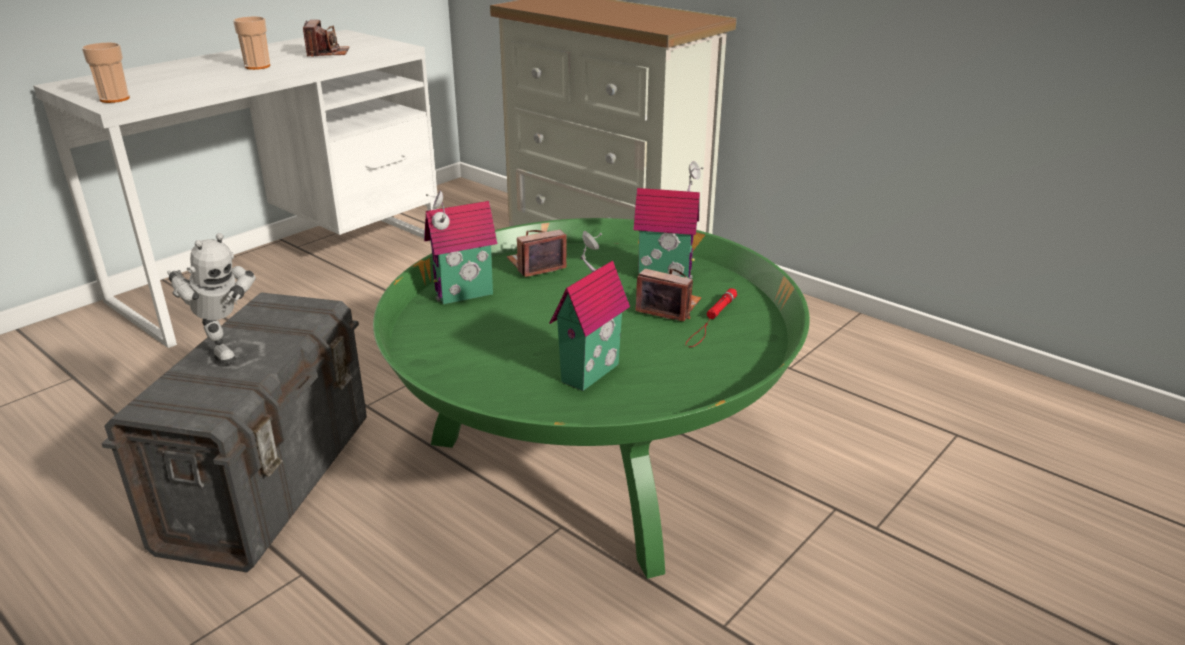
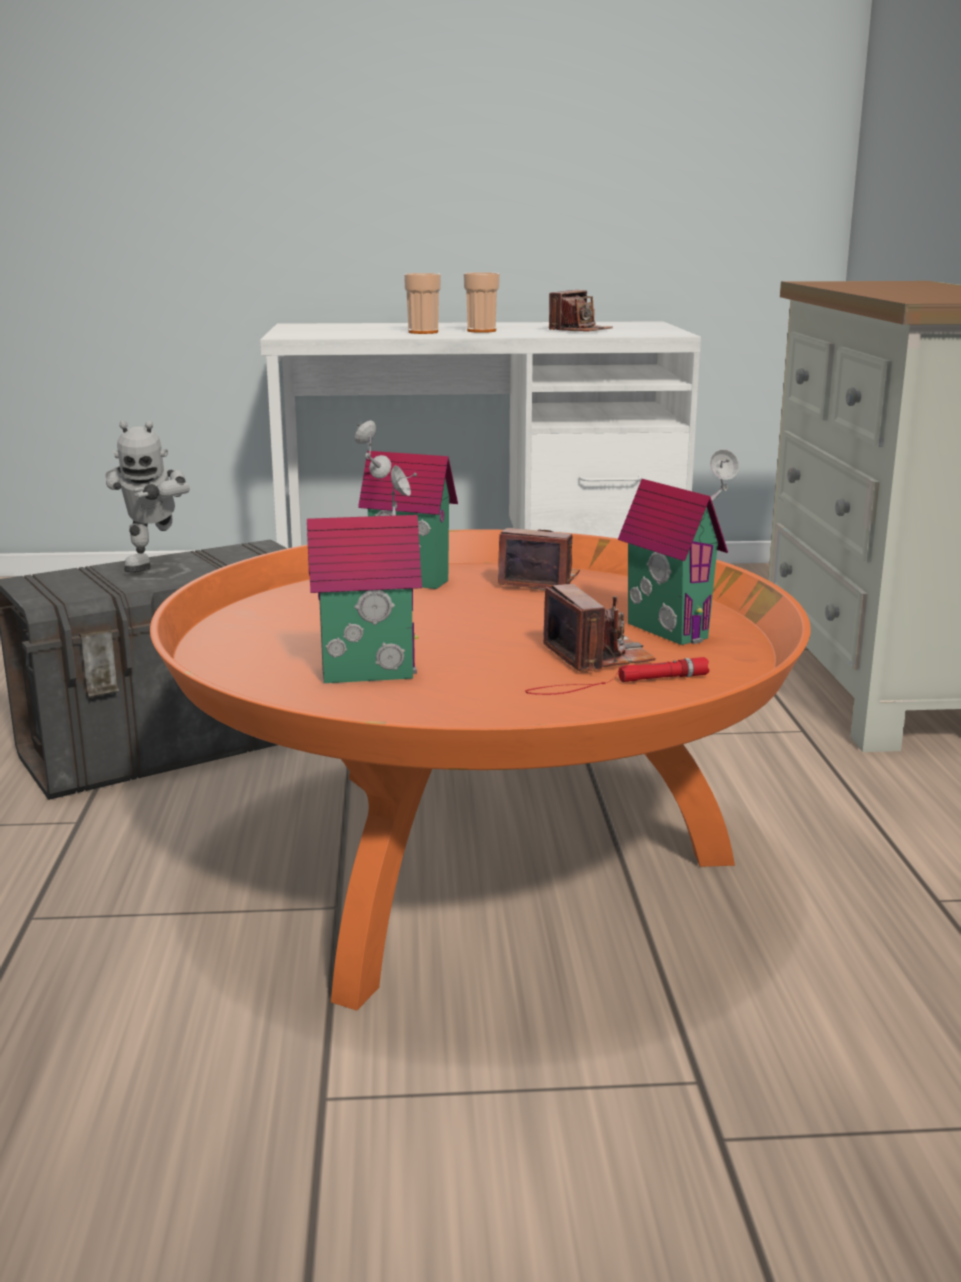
camera: 45 degrees right, 10 degrees down
(114, 99) = (299, 334): cup -> cup (423, 332)
(592, 459) = (480, 867): green coffee table -> orange coffee table

